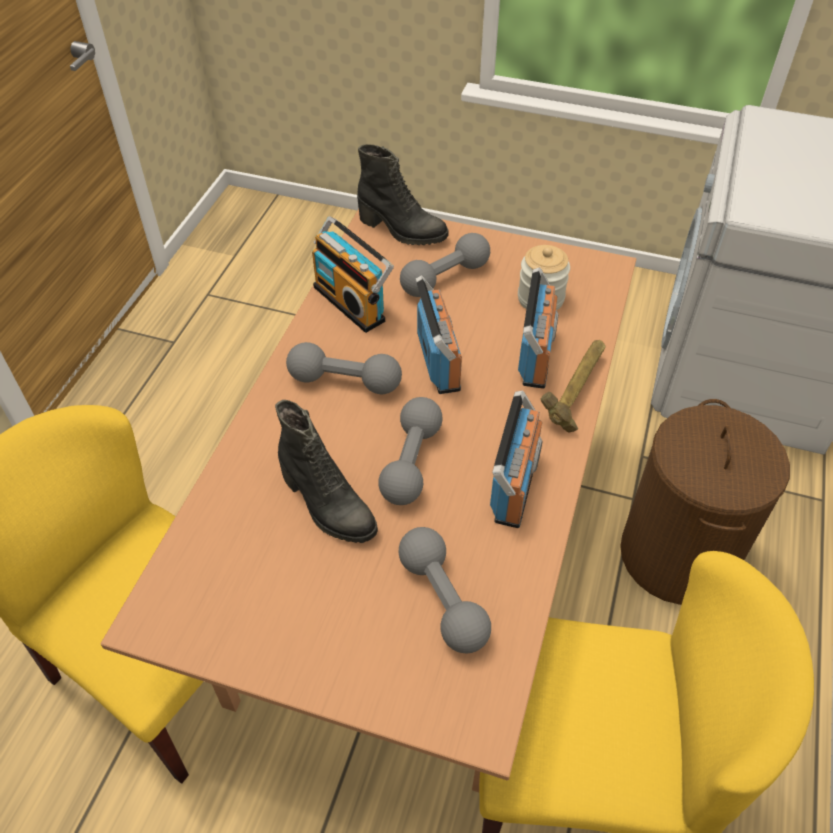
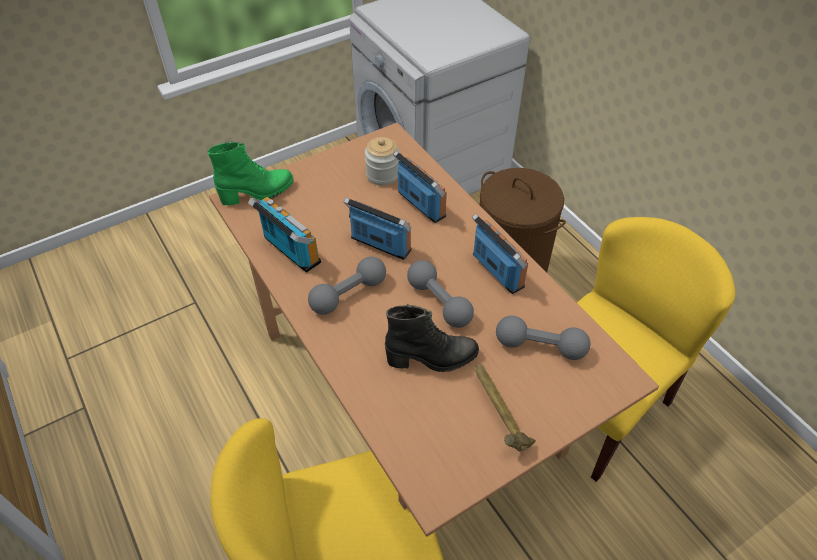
camera: 50 degrees left, 0 degrees up
(352, 302) = (289, 251): radio -> radio turned 135 degrees counterclockwise
(402, 230) = (257, 193): black boot -> green boot
(445, 278) = (320, 201): grey dumbbell -> none
(576, 393) = (462, 207): hammer -> hammer (499, 413)

